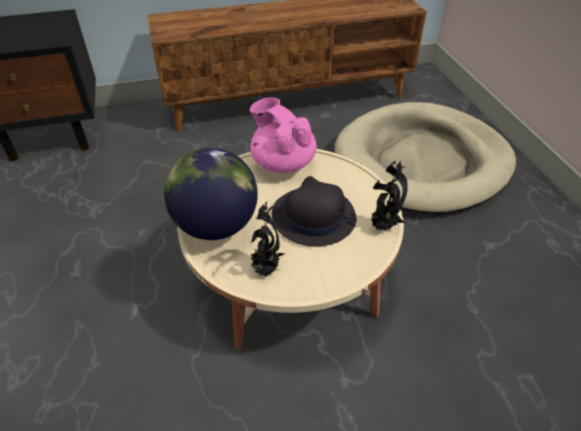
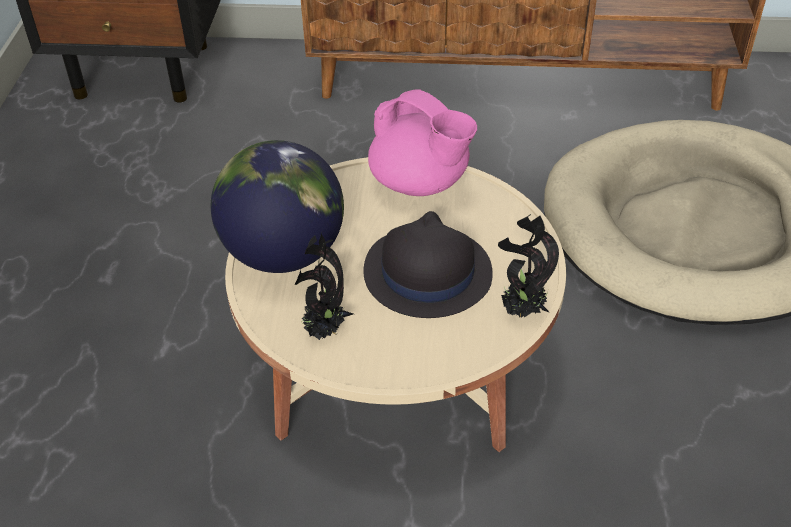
camera: 20 degrees right, 0 degrees up
(282, 163) = (420, 183): pink teapot -> pink teapot turned 150 degrees clockwise

